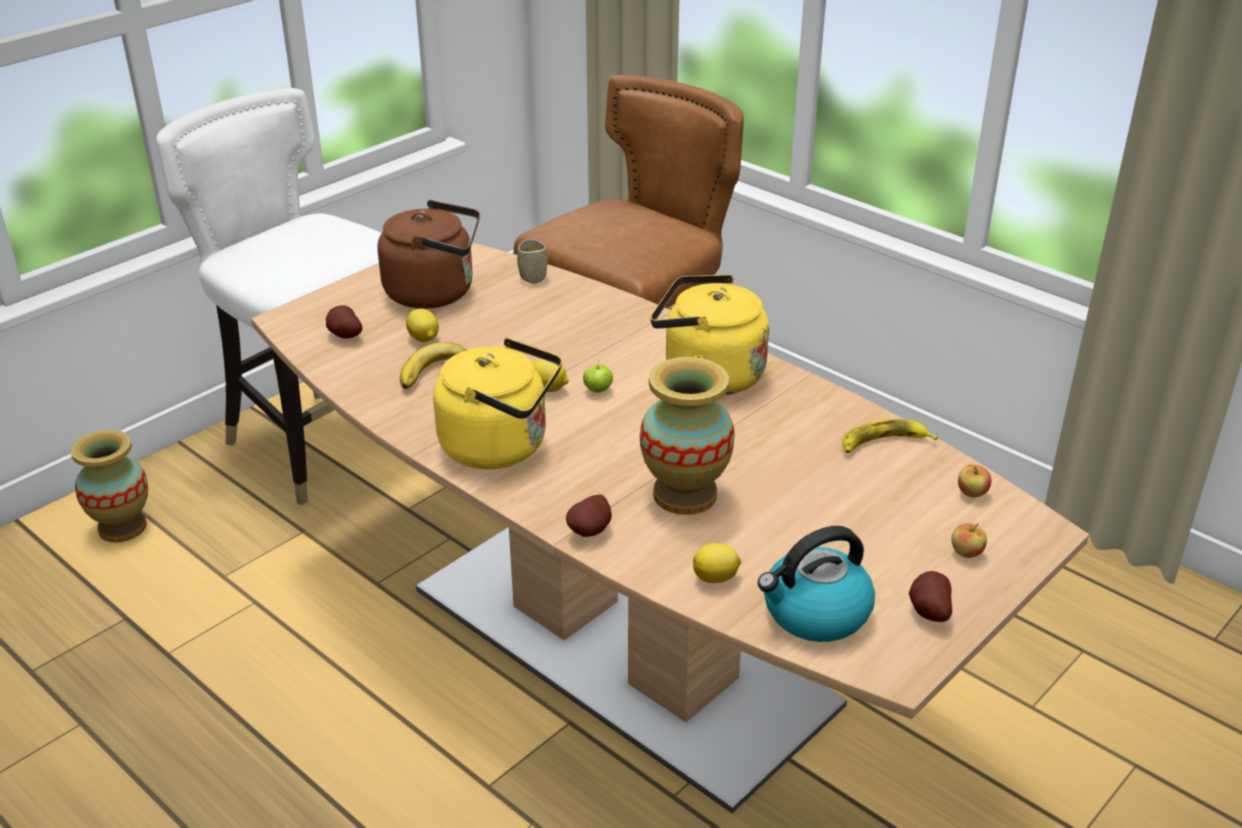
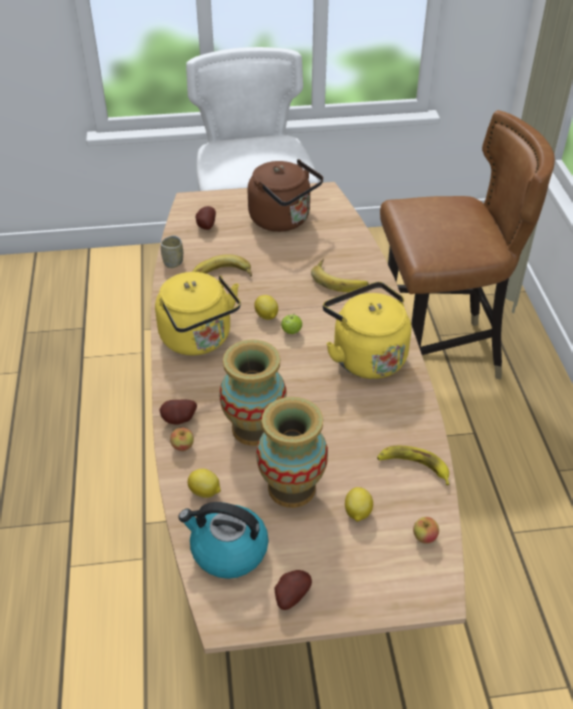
camera: 40 degrees right, 10 degrees up
(122, 528) = (126, 277): vase -> vase (291, 488)
(423, 339) = (241, 248): lemon -> lemon (357, 513)
(533, 277) = (348, 235): cup -> cup (173, 262)
(582, 320) = (340, 279): none -> banana
(966, 553) = (365, 575): apple -> apple (183, 446)

